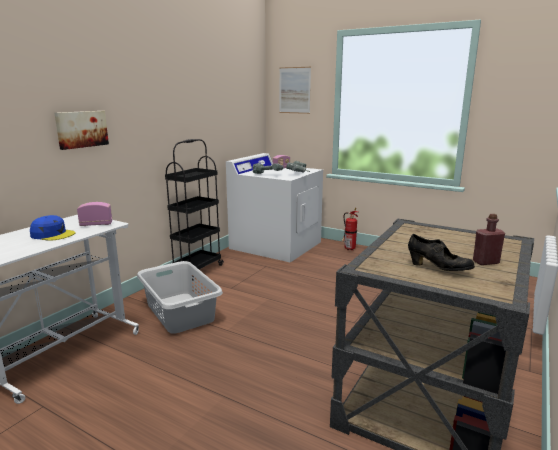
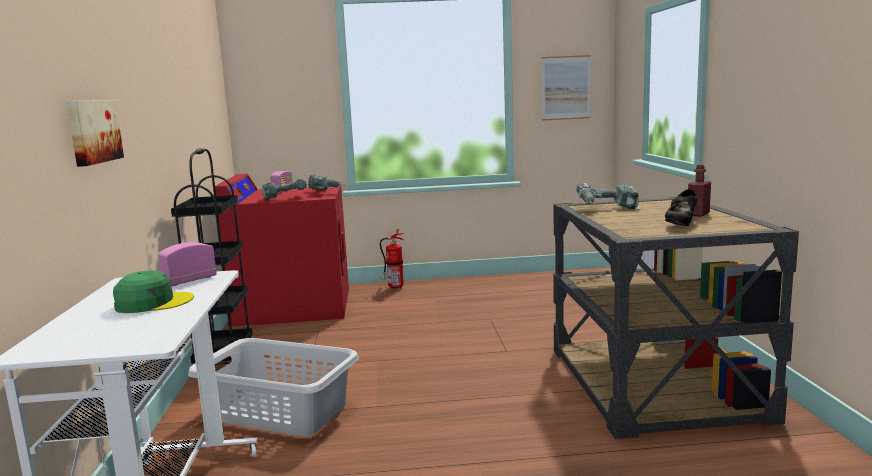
camera: 35 degrees left, 5 degrees down
(53, 234) = (153, 303): blue cap -> green cap
(276, 245) = (294, 306): white washing machine -> red washing machine
(294, 90) = (276, 78): picture -> picture (566, 88)
(424, 235) = (607, 209): none -> power drill
(438, 269) = (681, 225): black shoe -> black shoe turned 120 degrees clockwise

